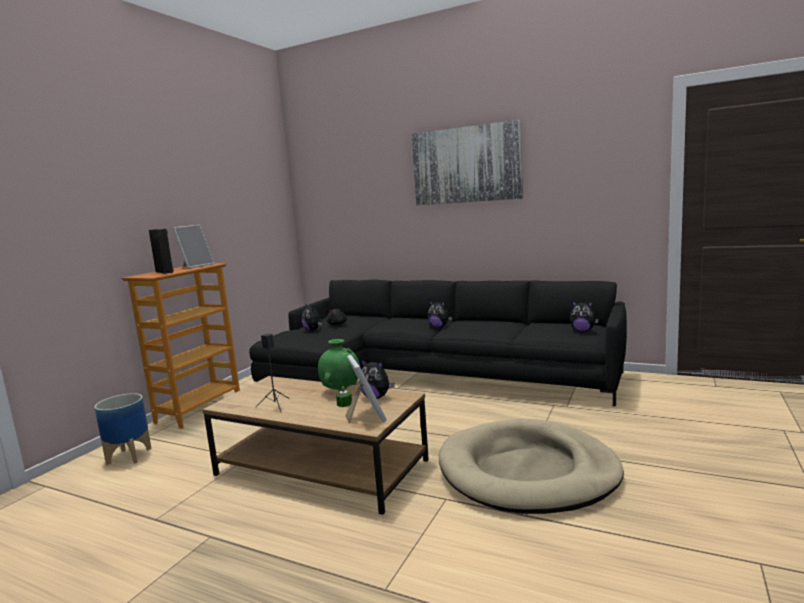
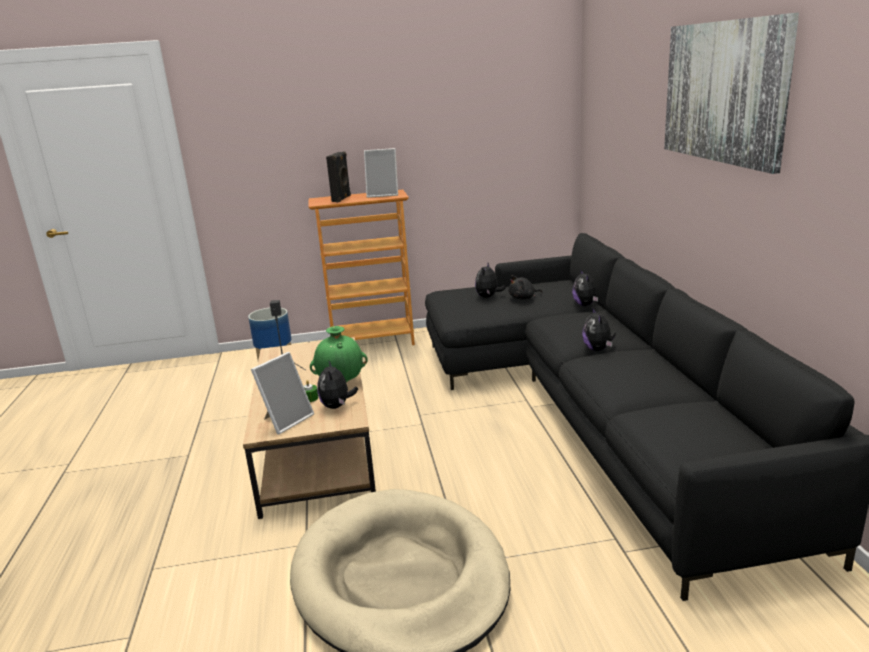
camera: 55 degrees right, 10 degrees up
(582, 330) = (710, 453): plush toy -> plush toy (585, 305)

